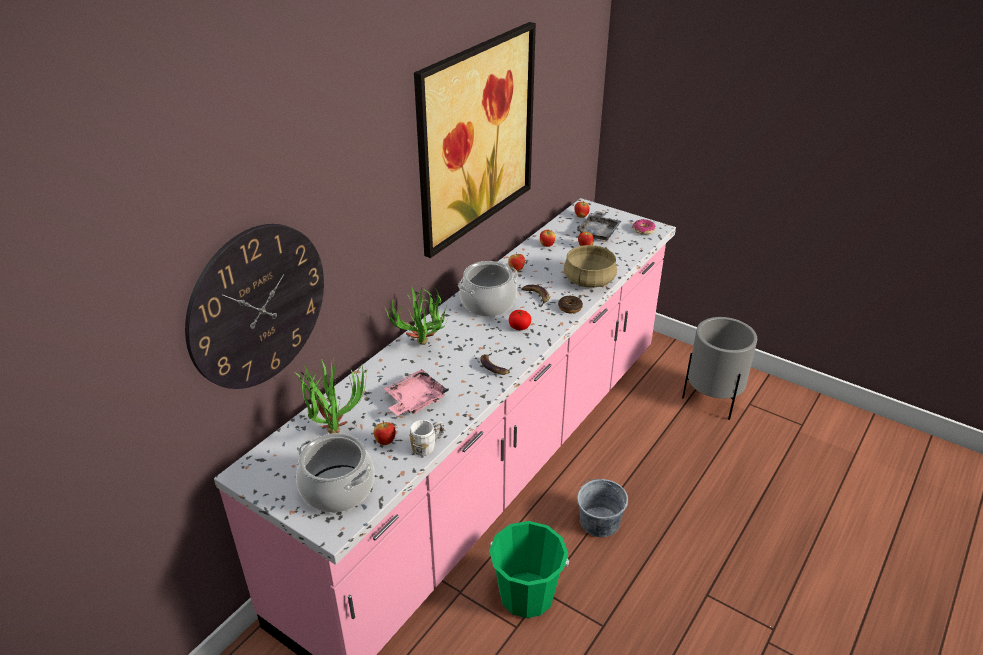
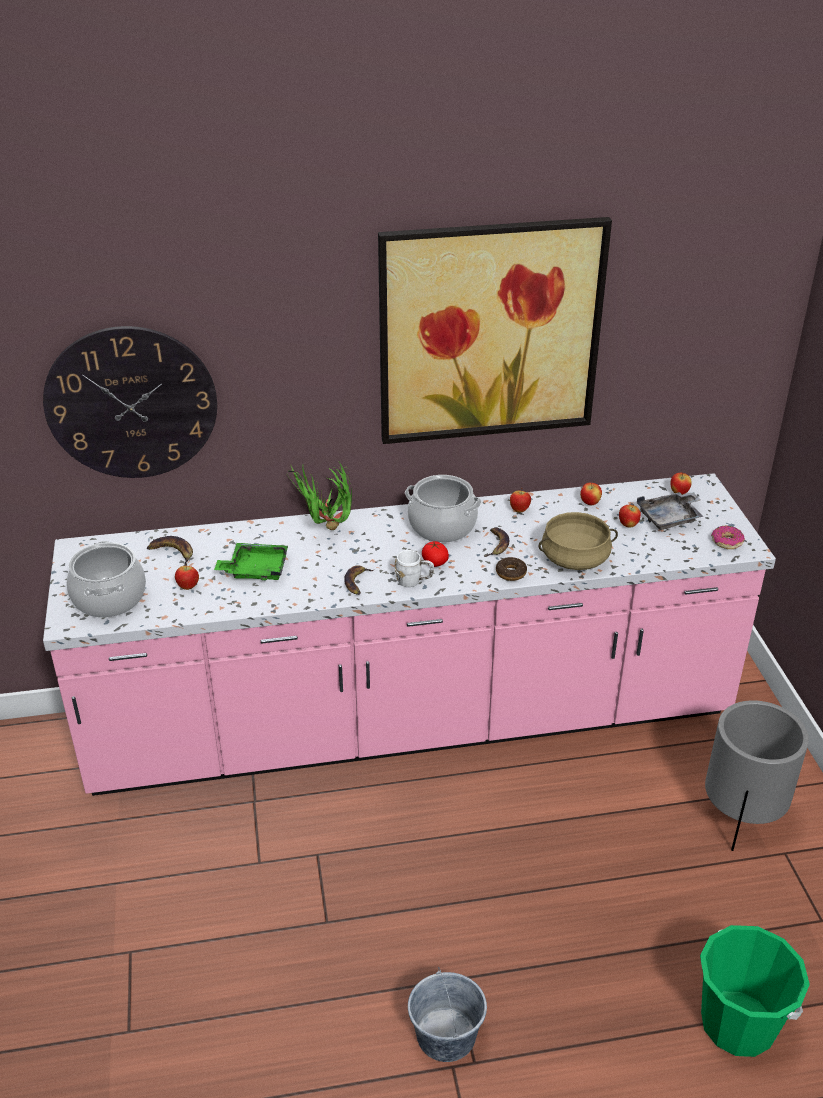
camera: 45 degrees right, 0 degrees up
(334, 427) = (173, 553): potted plant -> banana
(414, 400) = (255, 570): pink tray -> green tray
(428, 446) = (209, 610): white mug -> white mug (414, 581)
(526, 595) = (300, 846): green bucket -> green bucket (738, 1024)
(600, 522) = (446, 840): grey bucket -> grey bucket (446, 1036)

